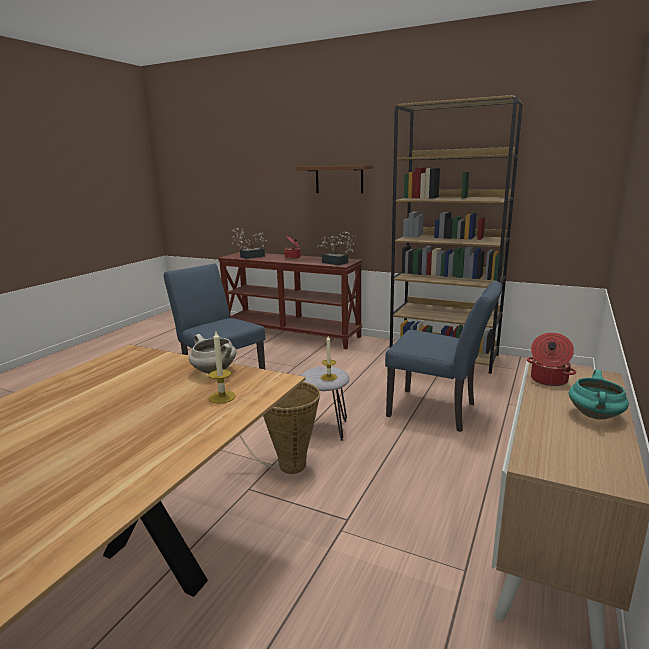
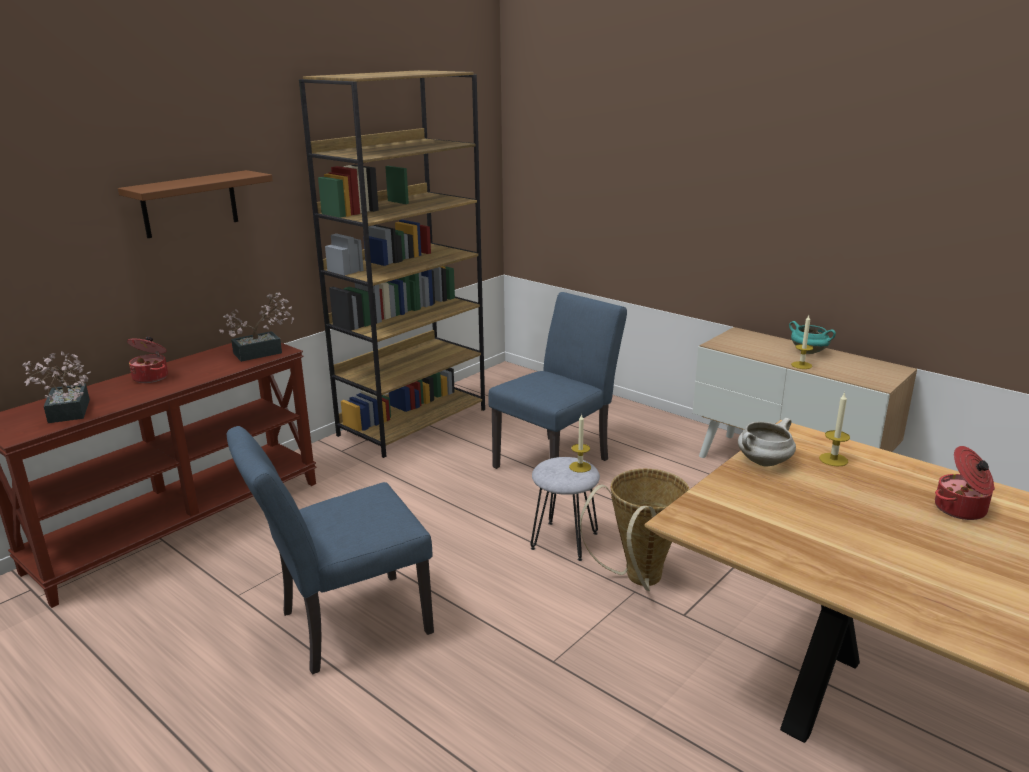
camera: 75 degrees left, 5 degrees up
(537, 411) = (801, 365): none -> candle
(548, 380) = (744, 349): cooking pot -> cooking pot (961, 509)

